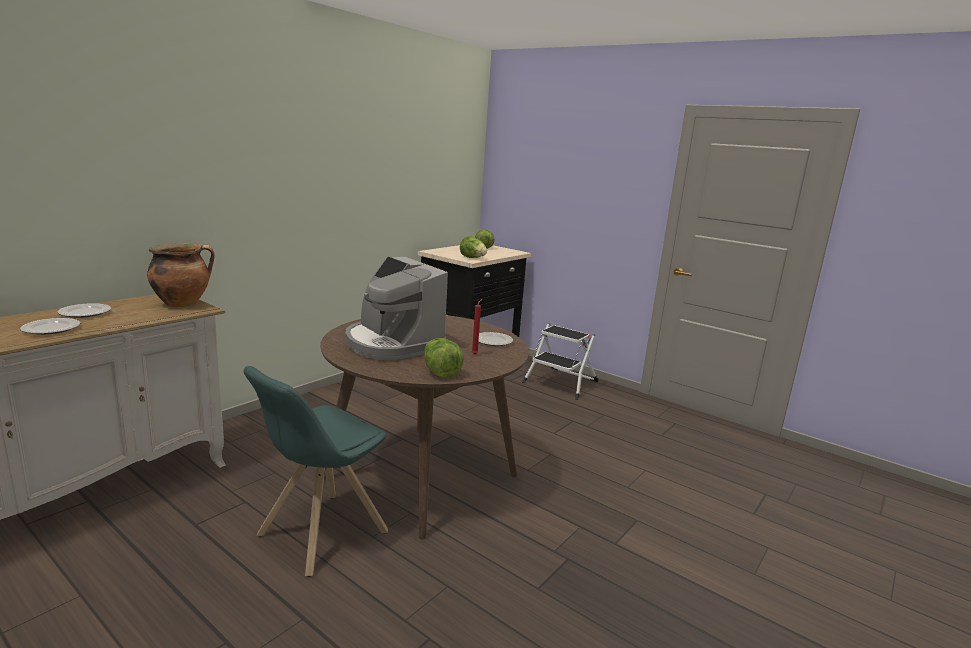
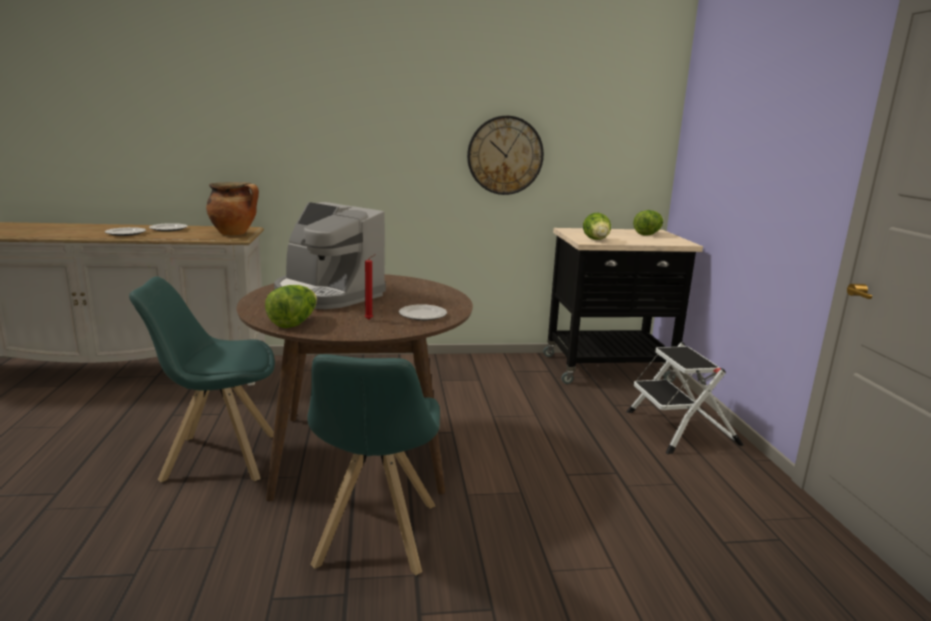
camera: 45 degrees right, 0 degrees up
(383, 192) = (505, 155): none -> wall clock
(392, 344) = (327, 294): coffee machine -> coffee machine turned 60 degrees counterclockwise
(524, 519) = (375, 535): none -> turquoise chair

